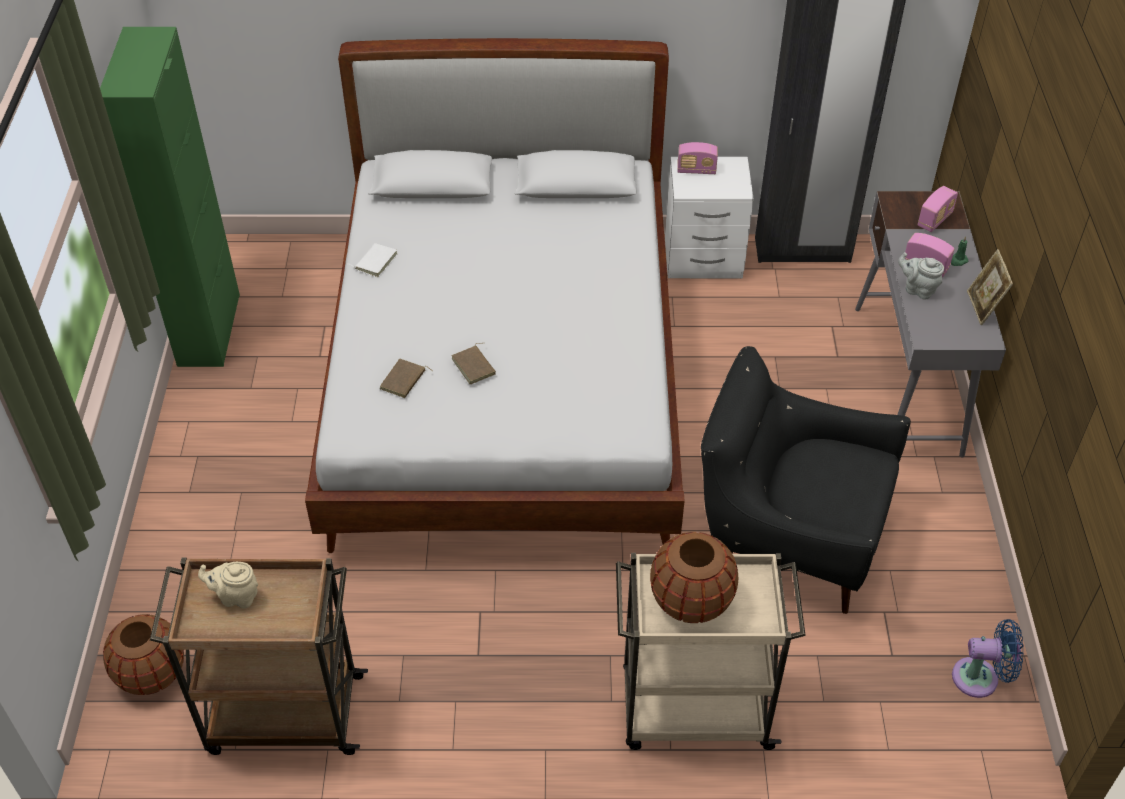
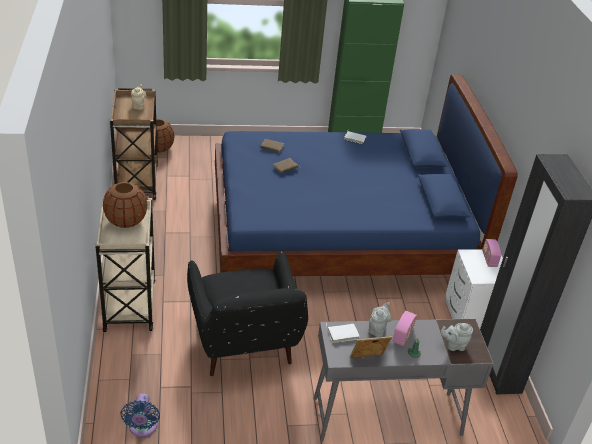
camera: 80 degrees right, 10 degrees down
(506, 384) = (339, 237): white bed -> blue bed
(787, 537) = (243, 346): black armchair -> black armchair turned 150 degrees clockwise
(934, 220) = (454, 345): radio -> grey teapot
(934, 327) = (342, 333): none -> white book

